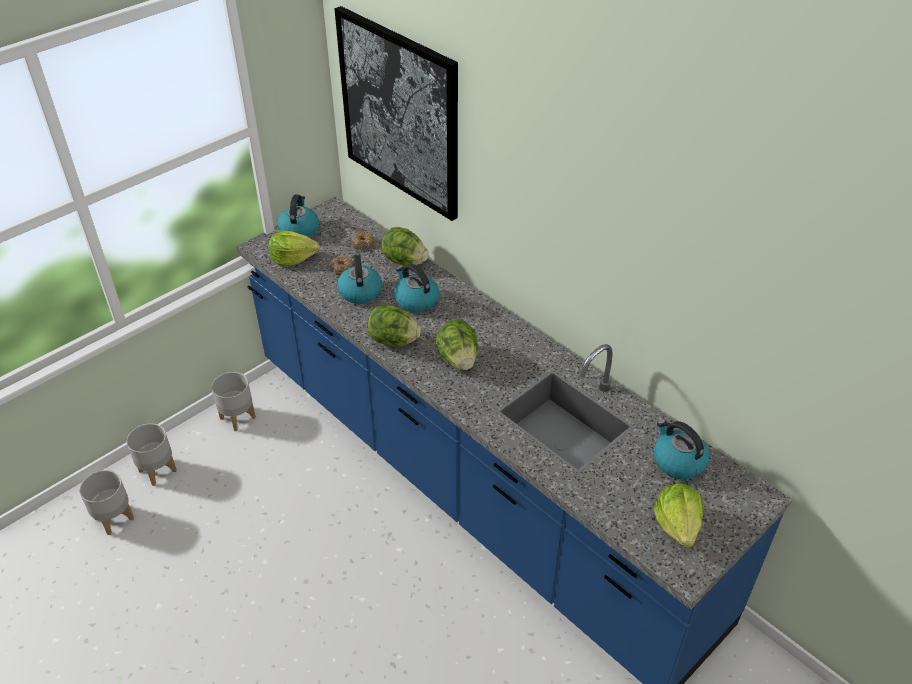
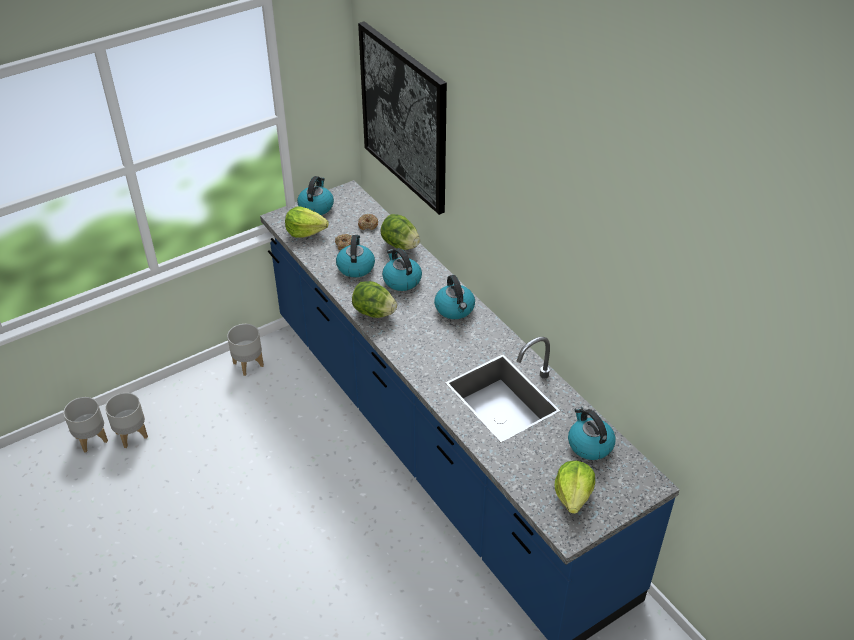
camera: 10 degrees right, 0 degrees up
(157, 470) = (173, 400): grey planter -> grey planter (91, 439)
(458, 359) = (424, 335): lettuce -> none
(484, 326) = (455, 309): none -> kettle

